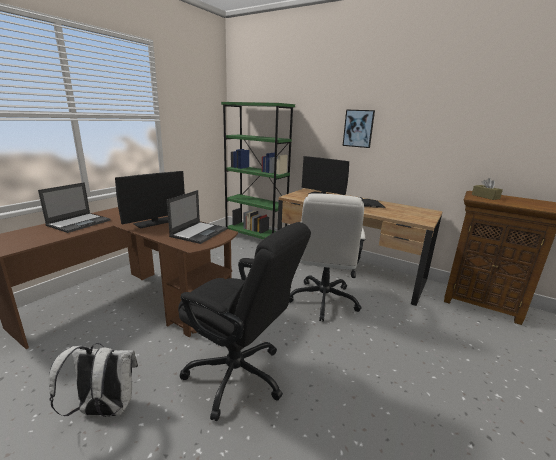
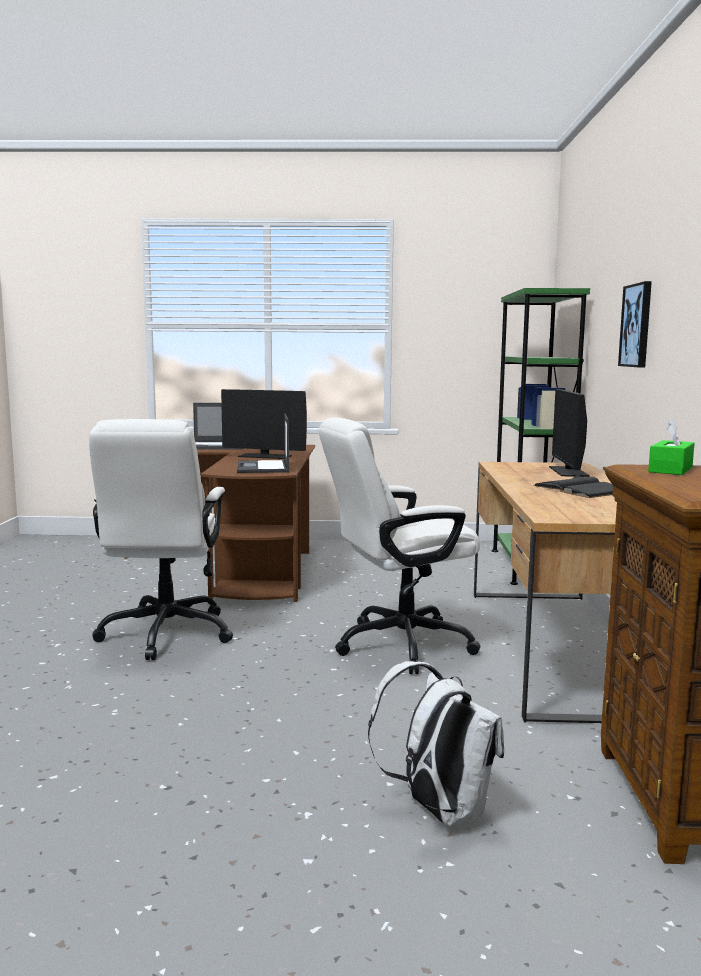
camera: 60 degrees right, 10 degrees down
(104, 410) = (77, 602): white backpack -> white backpack (438, 810)
(199, 232) = (263, 467): laptop -> laptop turned 90 degrees clockwise
(240, 378) = (165, 637): black office chair -> white office chair
(485, 196) = (670, 469): brown tissue box -> green tissue box

